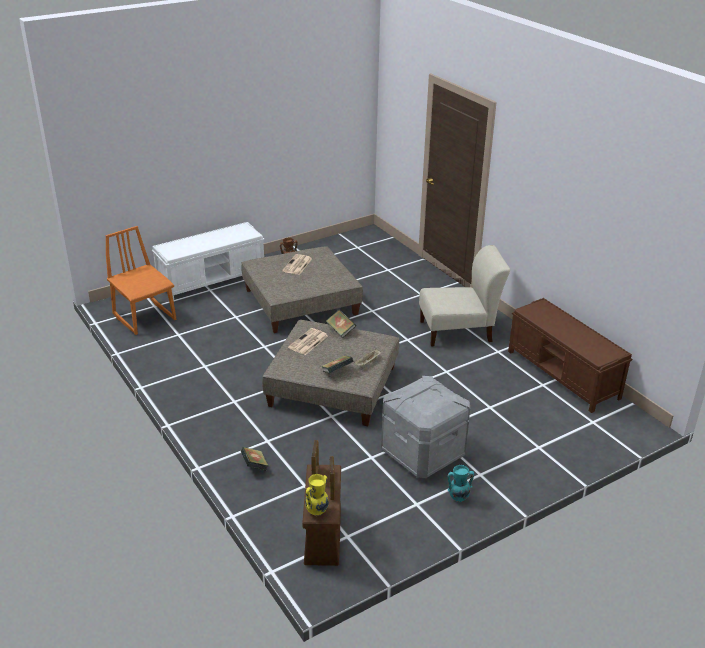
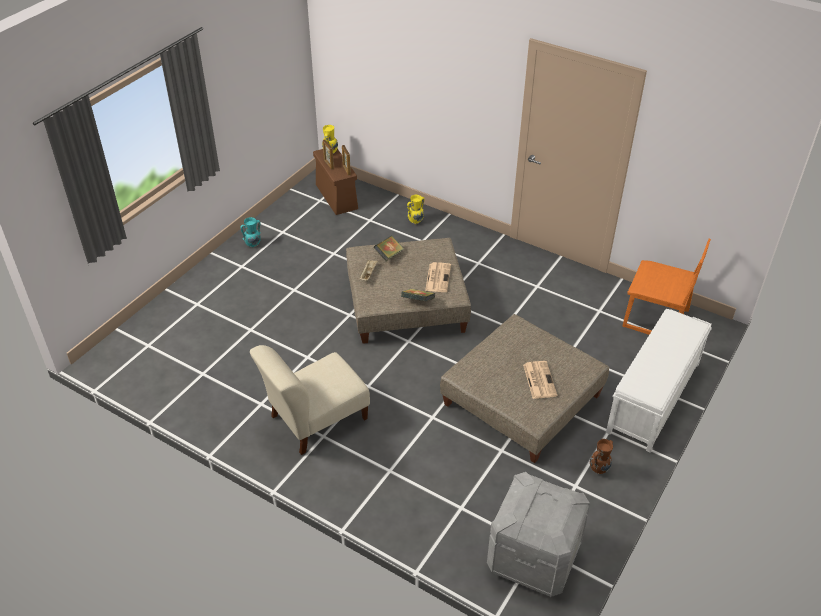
camera: 155 degrees right, 10 degrees up
(255, 466) = (415, 221): book -> yellow vase
(422, 453) = (294, 268): grey storage box -> grey storage box (533, 556)
(563, 375) = (182, 394): brown bench -> none

